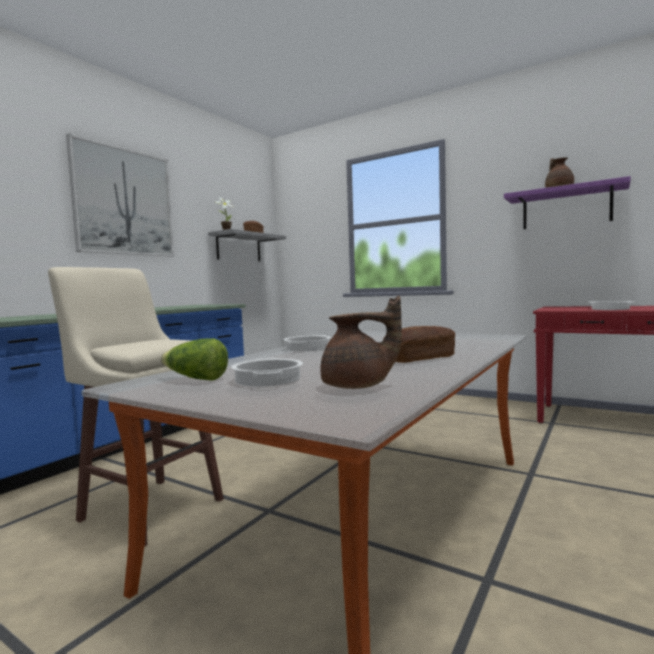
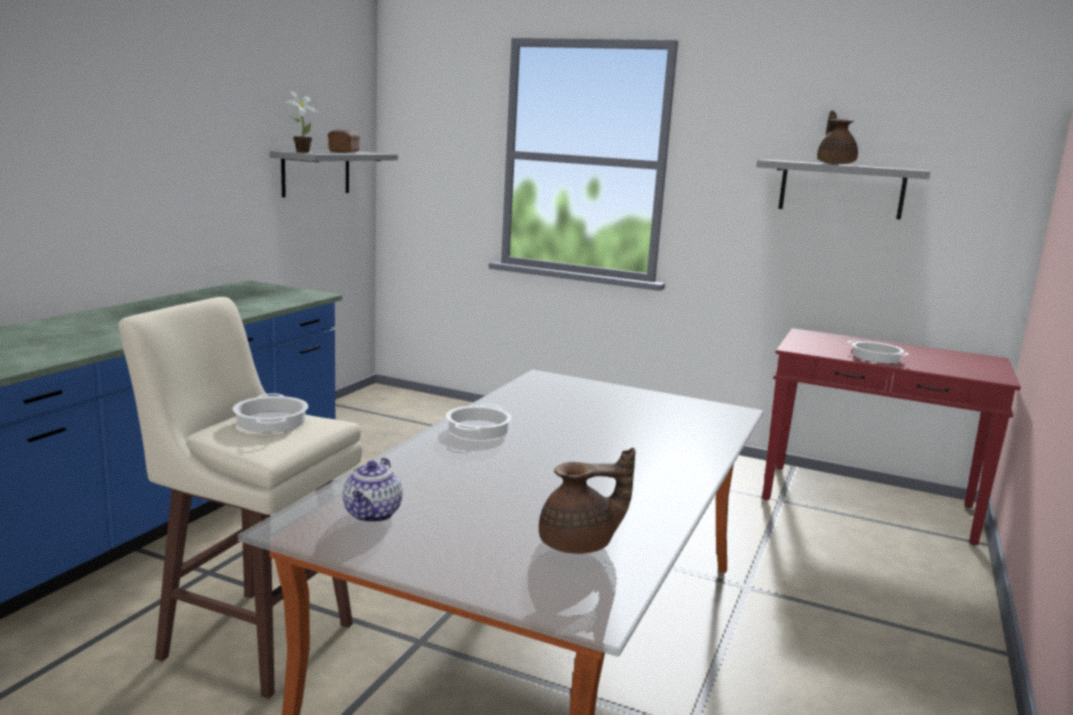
camera: 10 degrees left, 10 degrees up
(124, 202) = (140, 114): picture -> none
(195, 379) = (372, 515): lettuce -> teapot
(267, 379) = (465, 521): cooking pot -> cooking pot (270, 421)
(420, 359) = (635, 476): bread -> none
(566, 208) = (841, 189): purple shelf -> grey shelf

